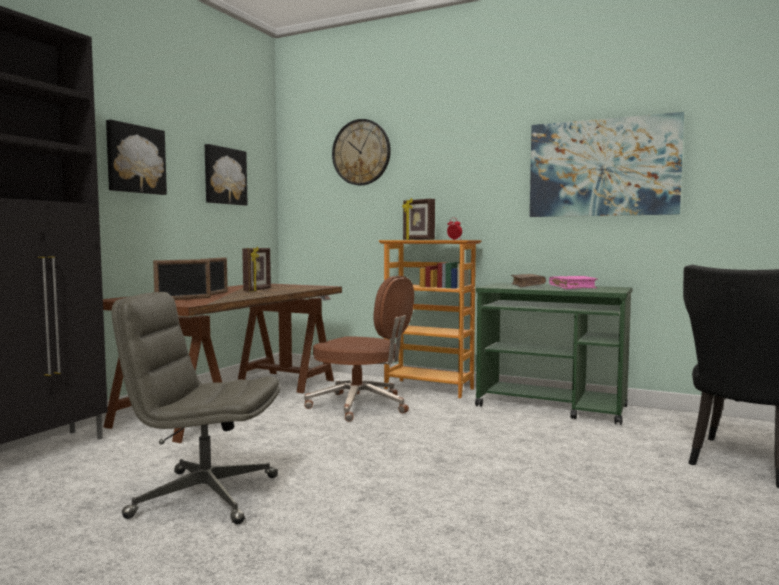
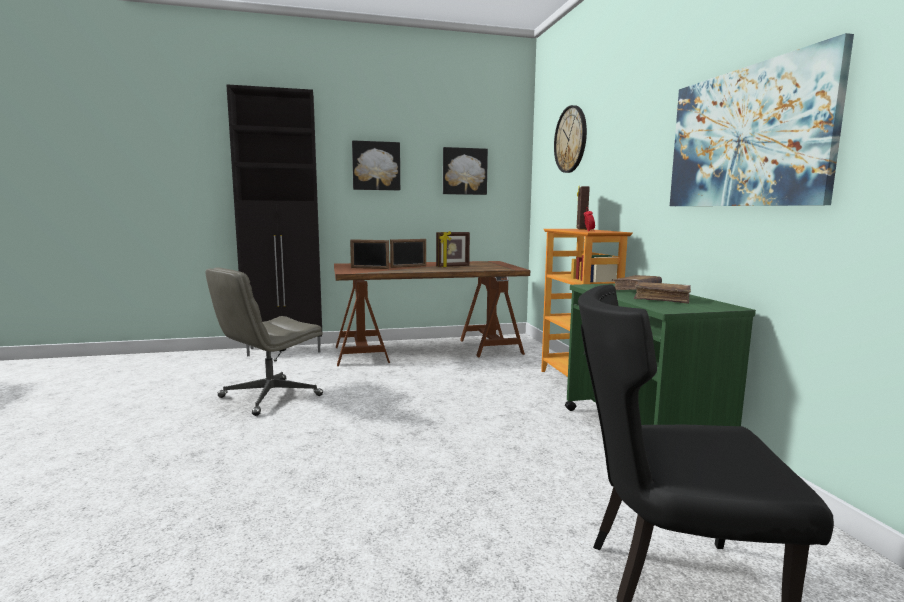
camera: 50 degrees right, 5 degrees up
(204, 496) = (269, 397): grey office chair -> grey office chair turned 105 degrees counterclockwise
(361, 406) = (485, 378): brown office chair -> none
(572, 288) = (662, 299): pink book -> brown book

